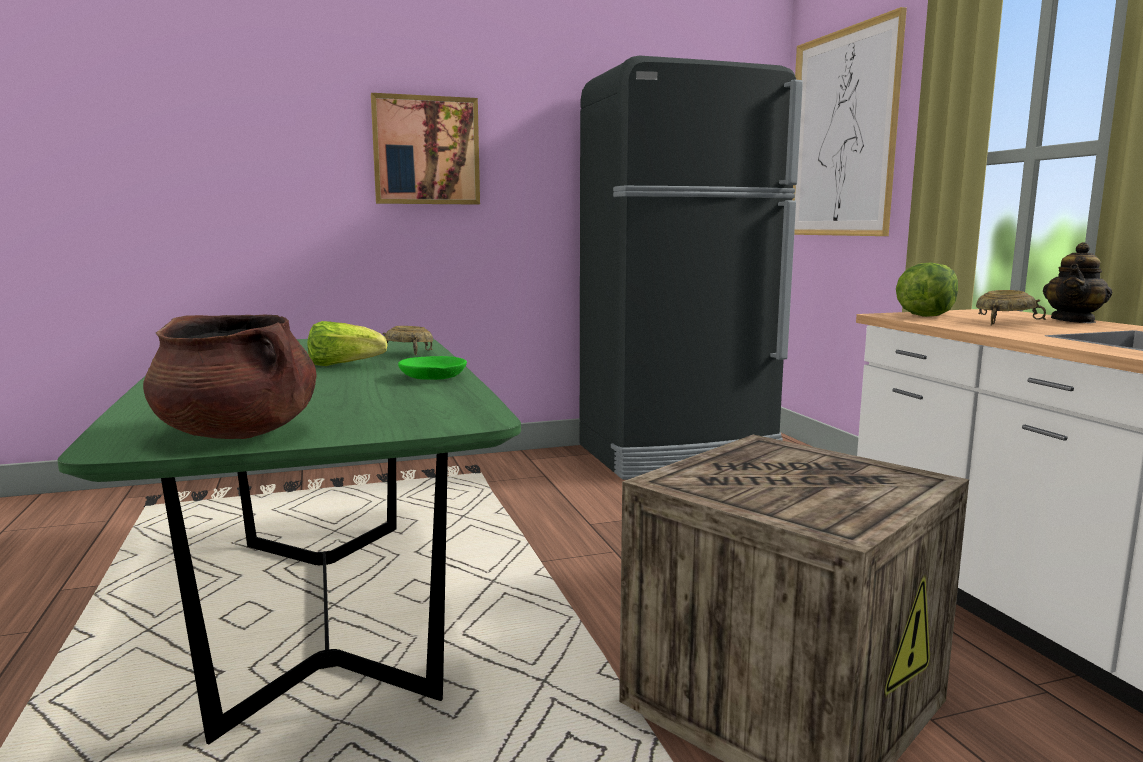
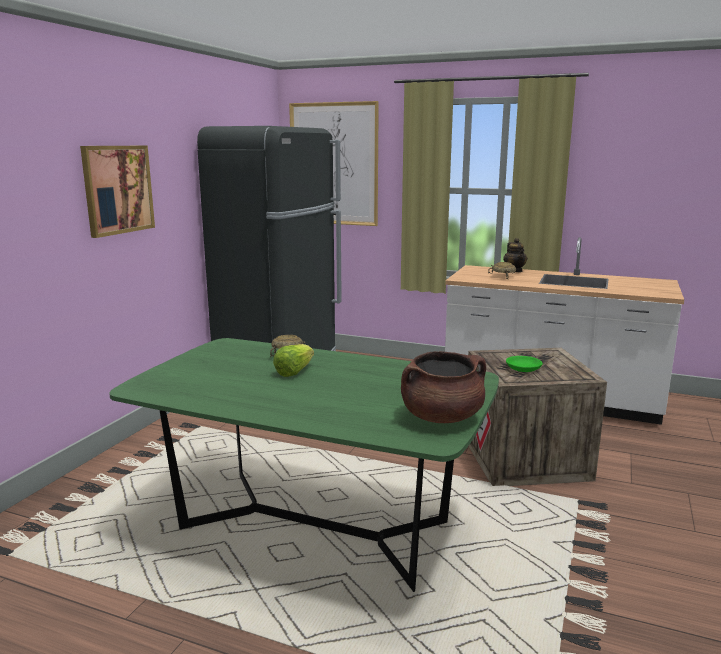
camera: 50 degrees left, 5 degrees up
(433, 377) = (368, 363): green bowl -> green bowl (524, 369)
(924, 316) = (470, 277): lettuce -> none

